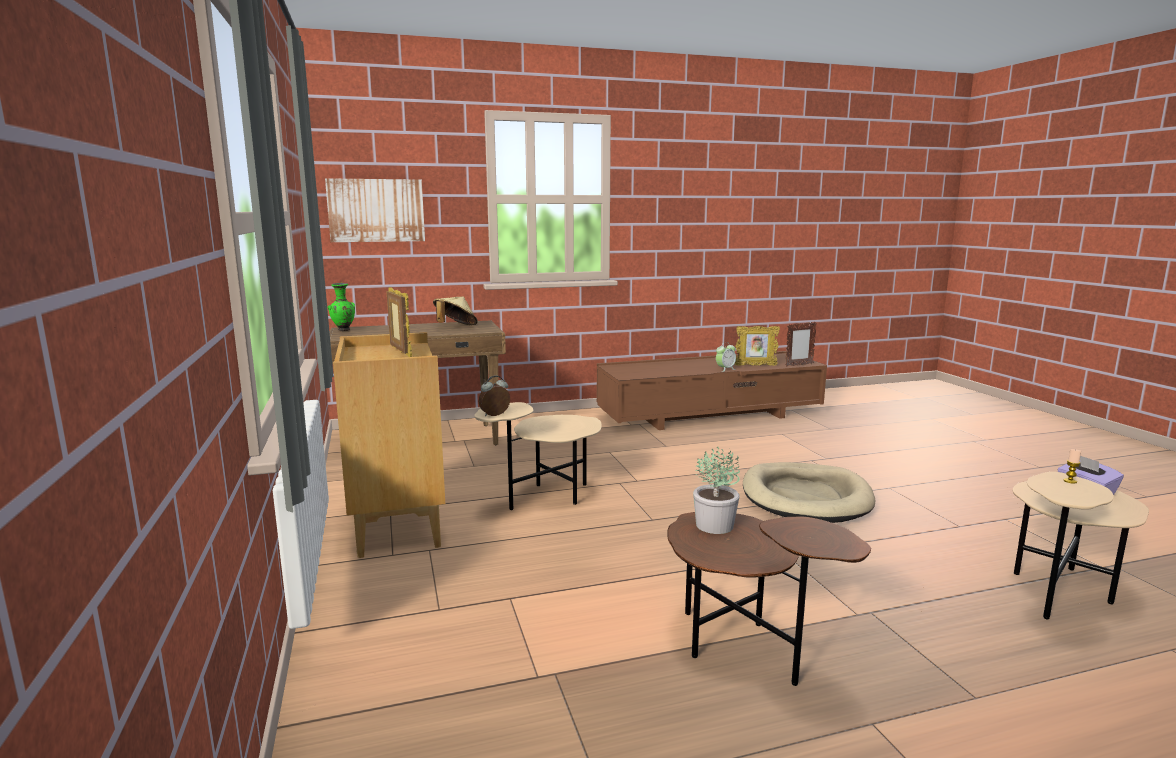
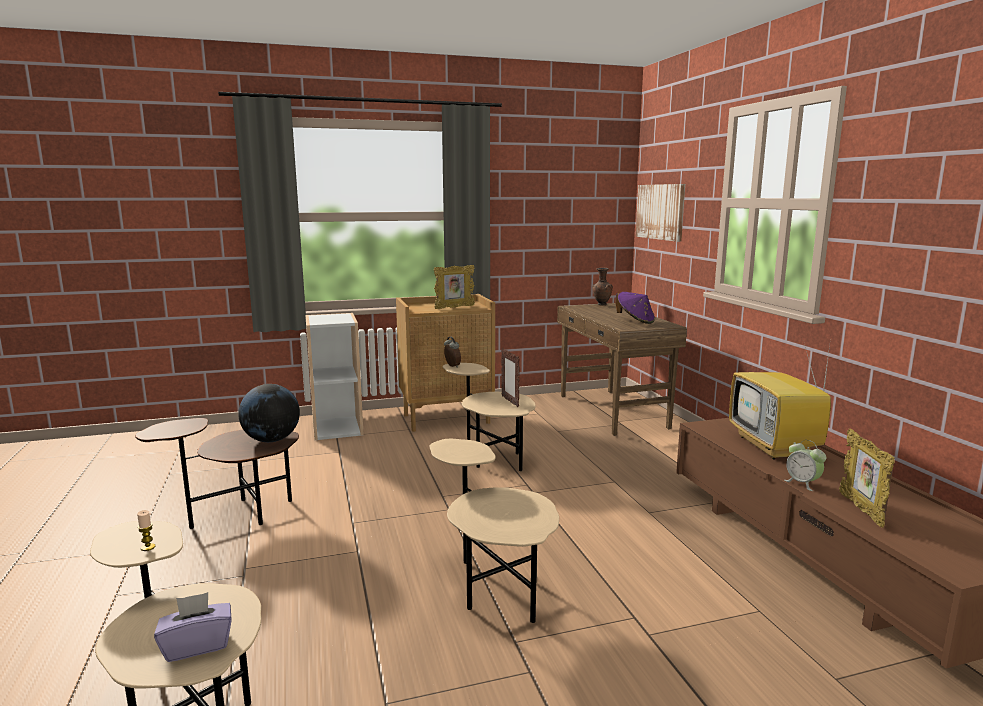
camera: 90 degrees right, 0 degrees up
(343, 330) = (601, 305): green vase -> brown vase
(392, 614) = (337, 428): none -> bookcase
(455, 327) = (635, 321): beige hat -> purple hat
(666, 367) = (775, 447): none -> television
(715, 525) = (271, 440): potted plant -> globe
(798, 365) = (916, 553): picture frame -> picture frame (510, 401)
(805, 497) = (492, 586): beige dog bed -> beige side table

